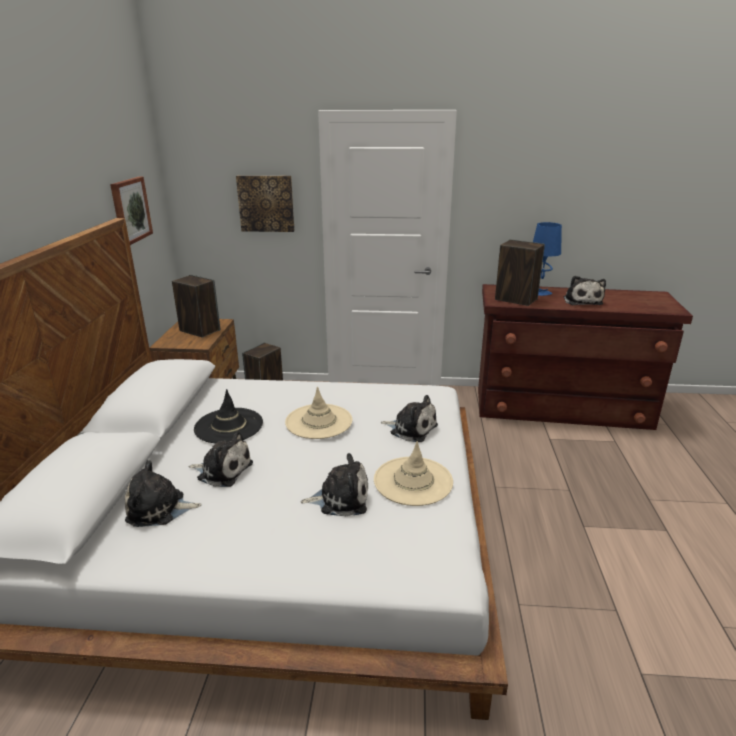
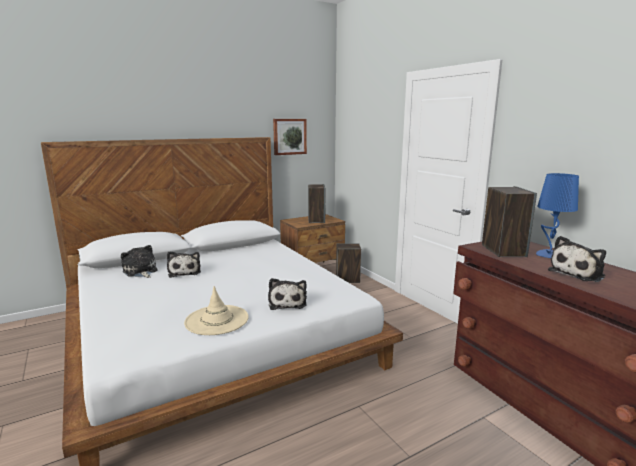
camera: 55 degrees right, 10 degrees down
(228, 426) = (230, 259): black hat -> none
(266, 203) = (375, 142): picture -> none
(319, 421) = (260, 275): beige hat -> none
(340, 498) = (177, 304): plush toy -> none

